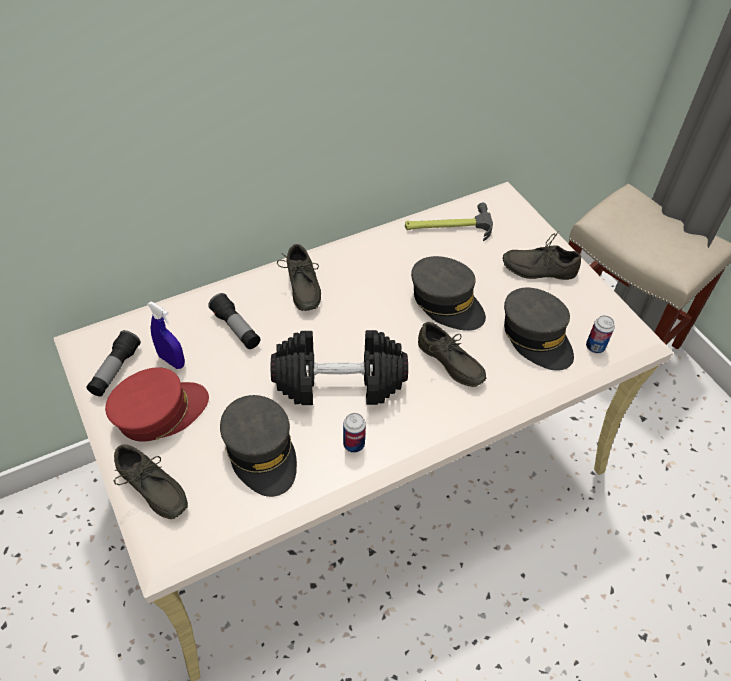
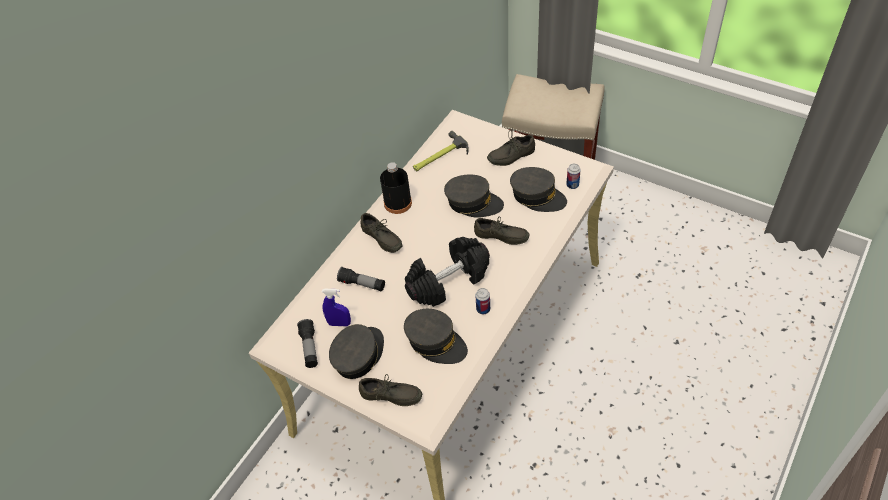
camera: 25 degrees left, 0 degrees up
(160, 412) = (358, 355): red cap -> grey cap
(355, 255) = (398, 203): none -> black bottle

